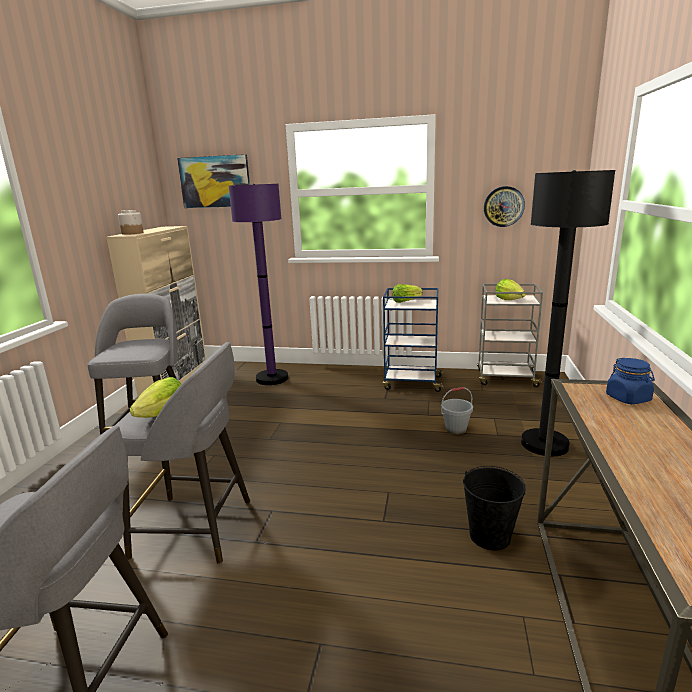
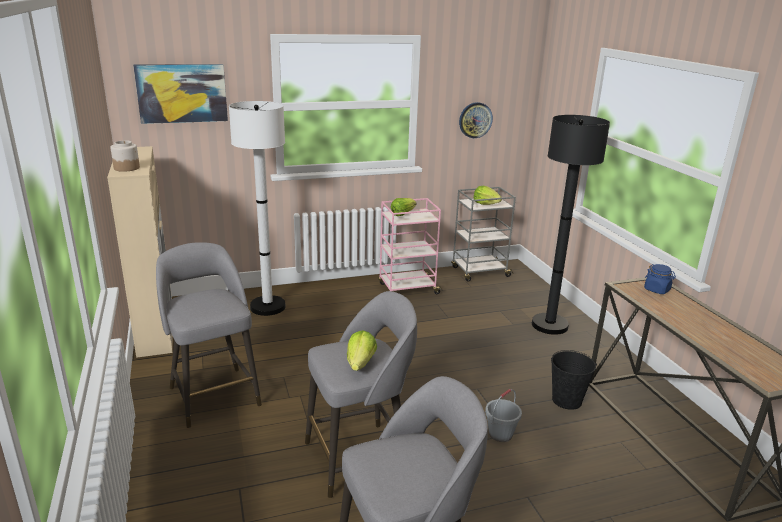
camera: 30 degrees left, 5 degrees up
(272, 378) = (267, 307): purple floor lamp -> white floor lamp
(411, 383) = (407, 289): blue cart -> pink cart
(455, 429) = (480, 326): grey bucket -> grey bucket (500, 434)

